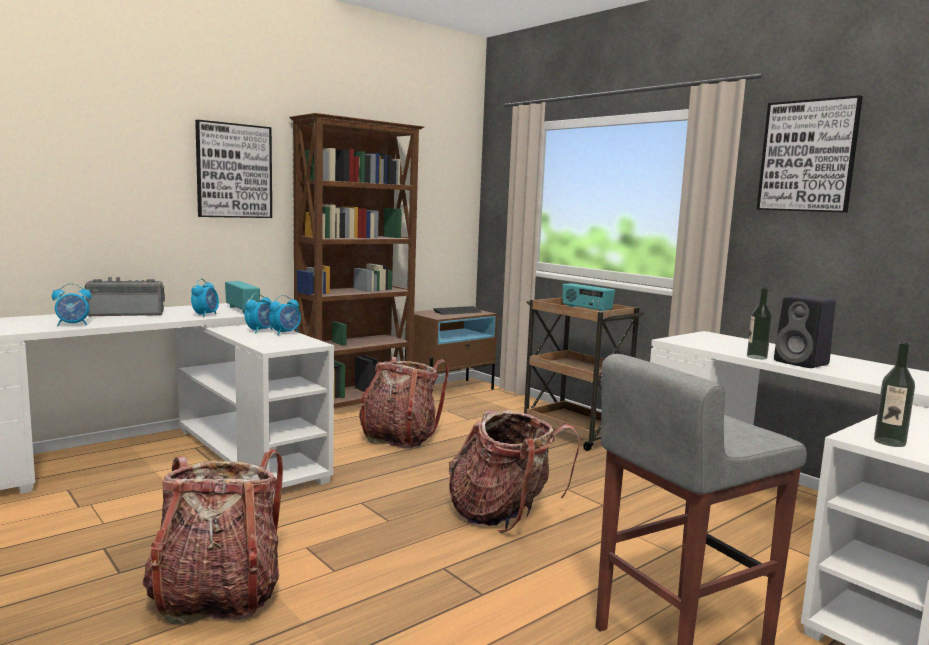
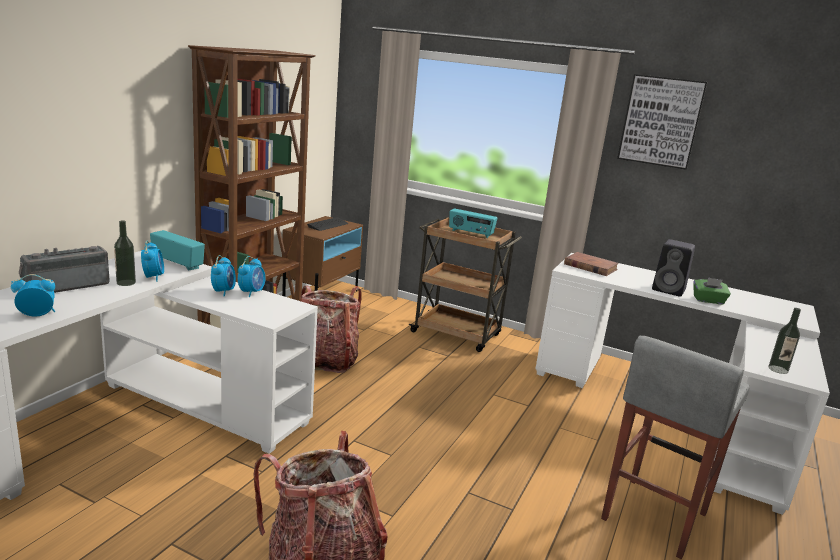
camera: 25 degrees left, 10 degrees up
(73, 324) = (37, 314): alarm clock -> alarm clock turned 150 degrees counterclockwise
(234, 171) = (140, 109): picture -> none
(504, 515) = (470, 430): backpack -> none
(711, 340) = (590, 267): none -> brown book
(756, 357) = (637, 286): bottle -> bottle (126, 283)
(854, 375) = (708, 300): none -> green tissue box

